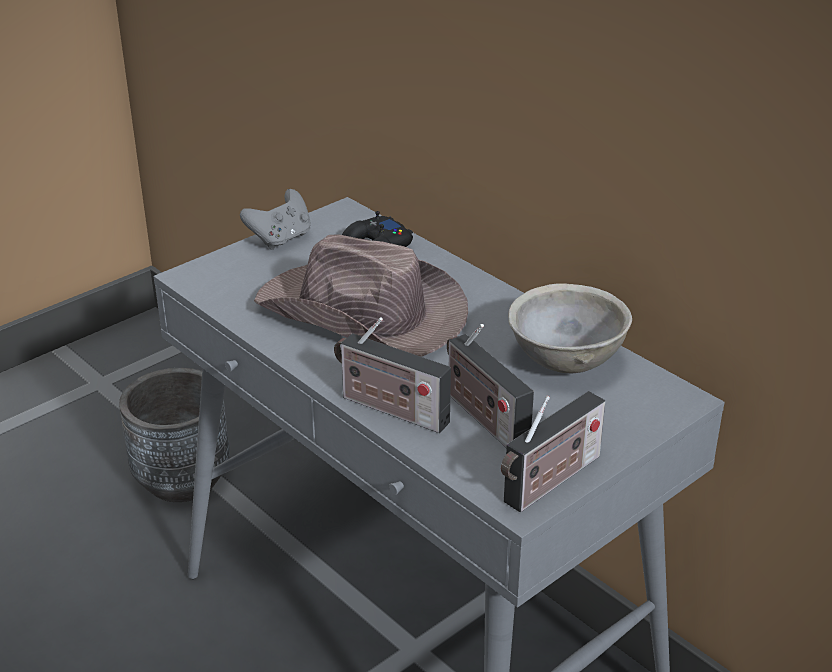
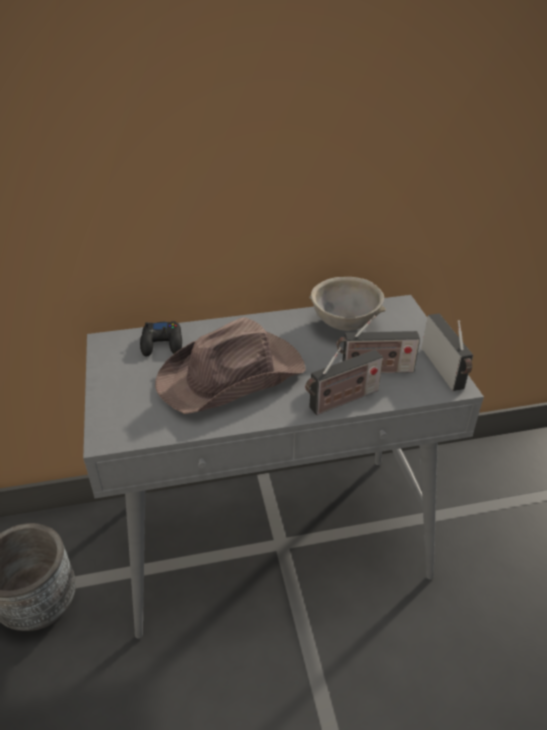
camera: 60 degrees left, 5 degrees up
(280, 239) = (106, 379): grey game controller -> none

